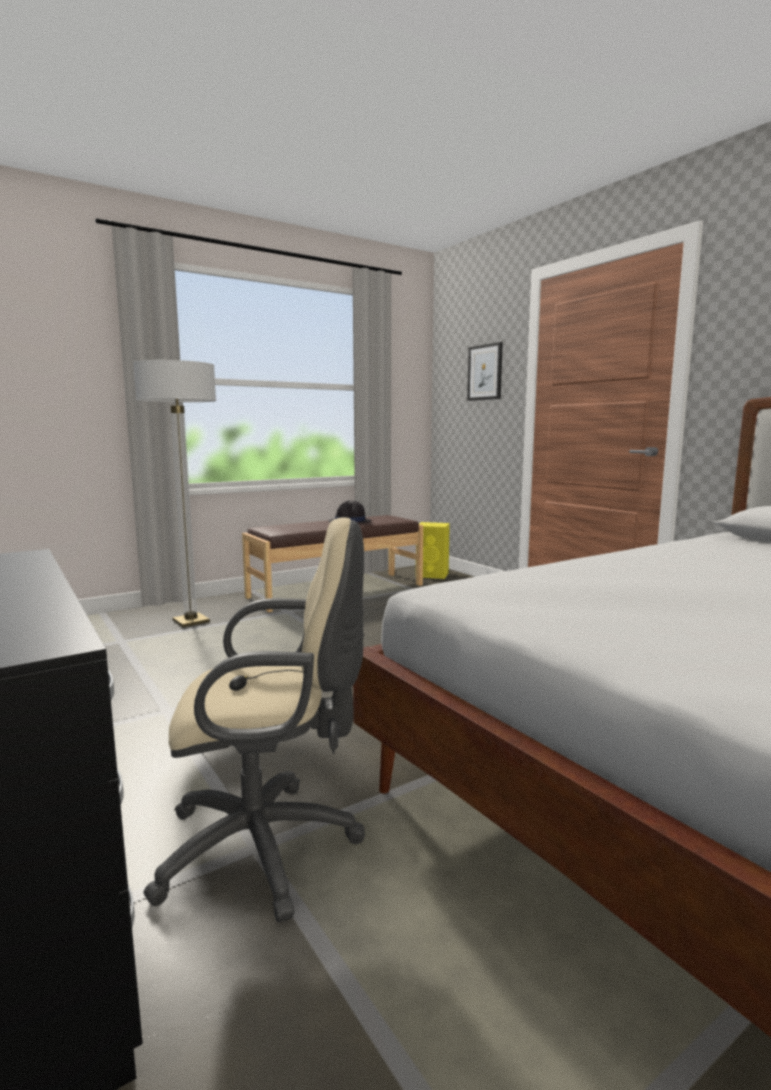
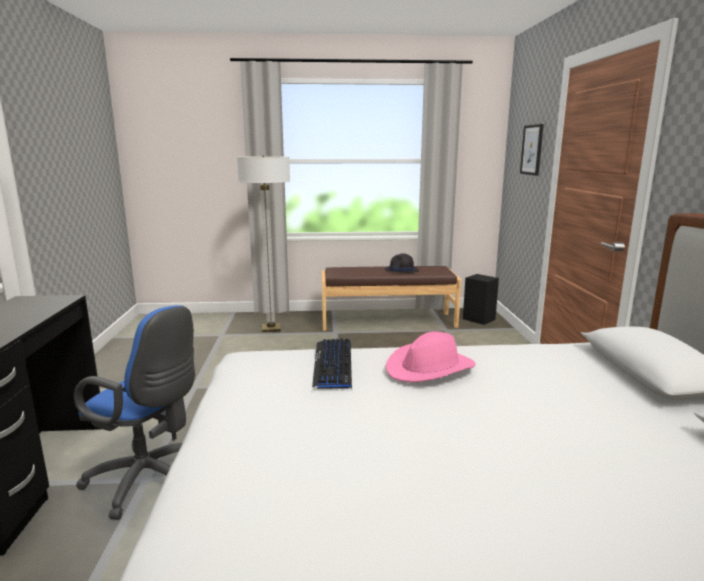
camera: 30 degrees right, 5 degrees up
(269, 847) = (150, 481): beige office chair -> blue office chair
(433, 575) = (479, 319): yellow speaker -> black speaker
(571, 574) = (333, 364): none -> keyboard
(660, 564) = (430, 368): none -> pink hat

